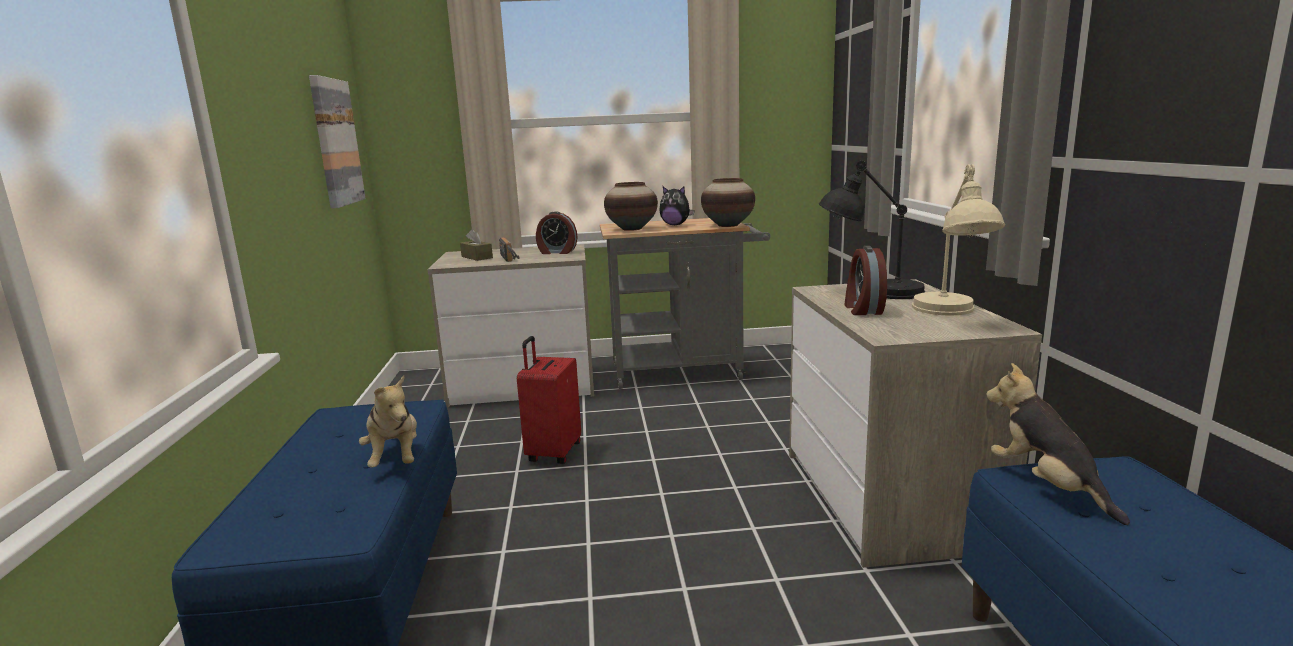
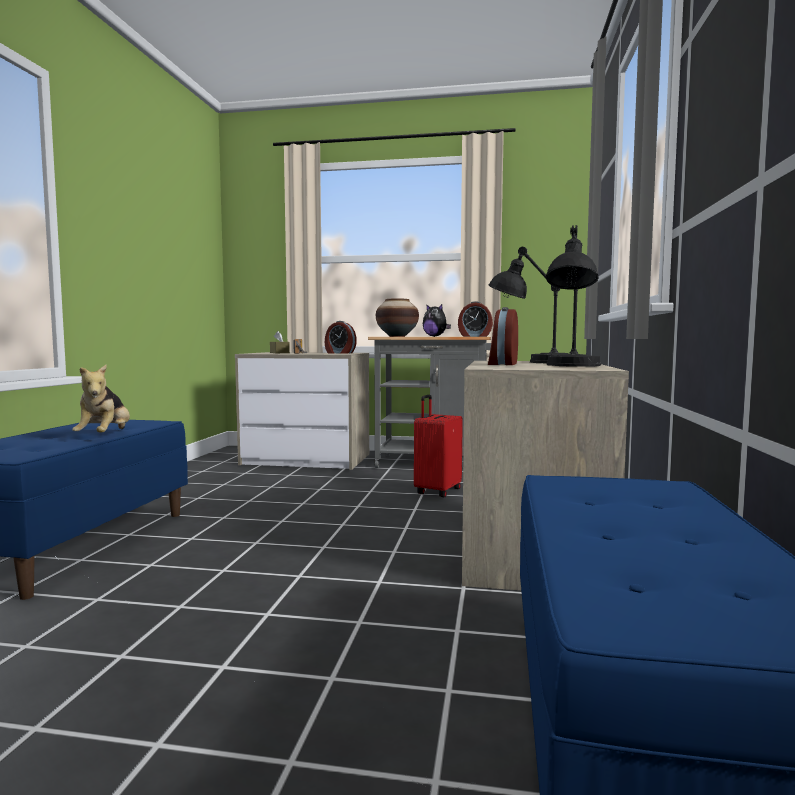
camera: 15 degrees right, 10 degrees down
(335, 142) = (188, 261): picture -> none
(553, 453) = (286, 494): red suitcase -> red suitcase (437, 491)
(728, 225) = (475, 336): vase -> alarm clock
(951, 315) = (571, 366): beige table lamp -> black table lamp
(1047, 486) = (576, 486): plush toy -> none

